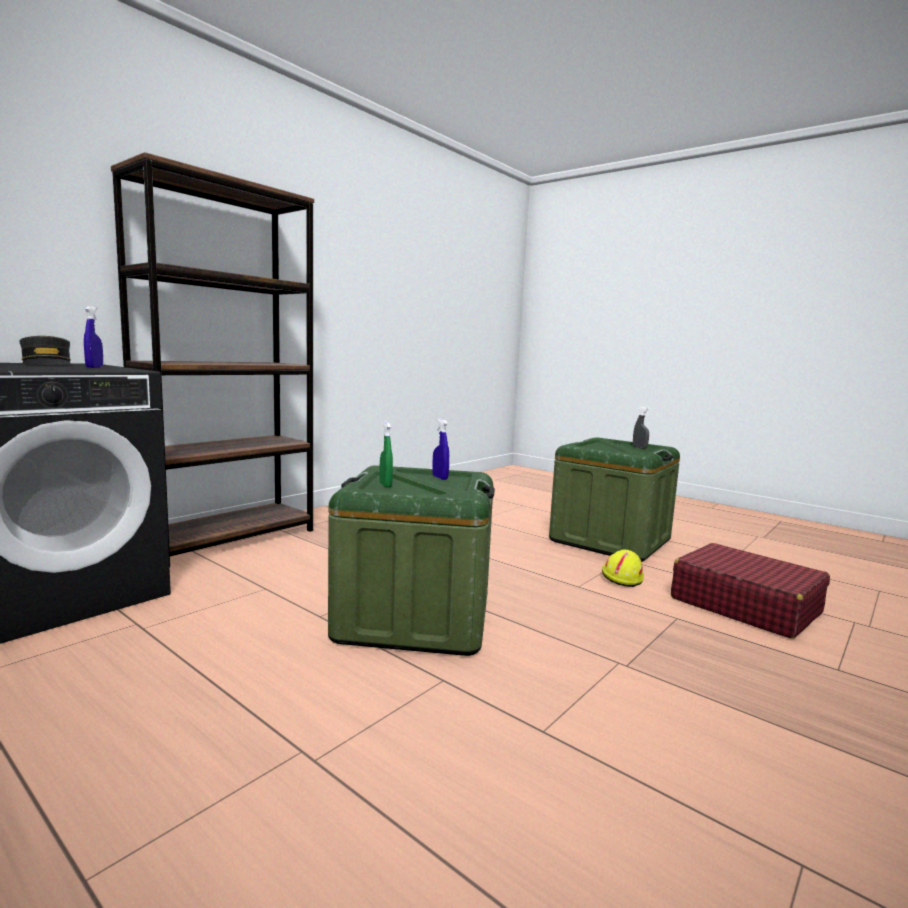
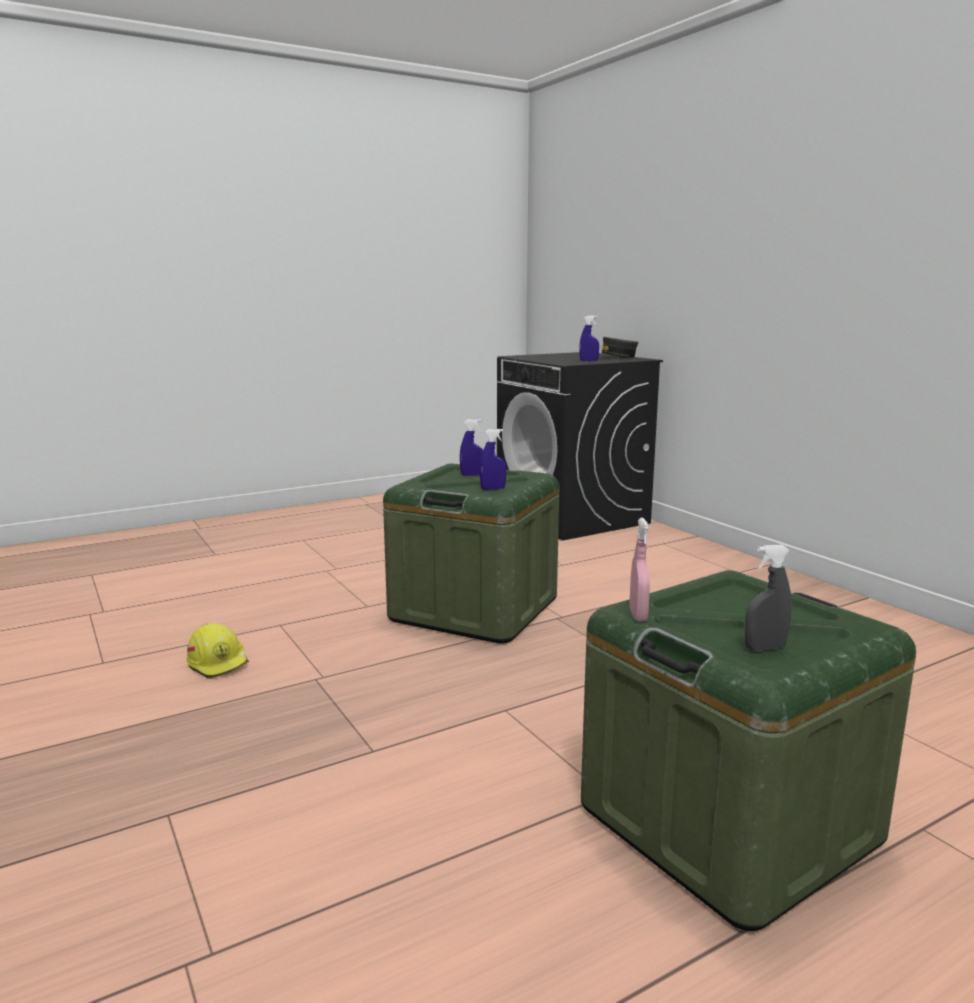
camera: 110 degrees right, 5 degrees up
(230, 539) = (699, 554): brown bookcase -> none
(385, 485) = (472, 475): green spray bottle -> blue spray bottle
(622, 577) = (522, 758): yellow hard hat -> yellow hard hat (219, 662)
(647, 453) = (638, 615): none -> pink spray bottle
(744, 605) = (360, 840): red suitcase -> none

